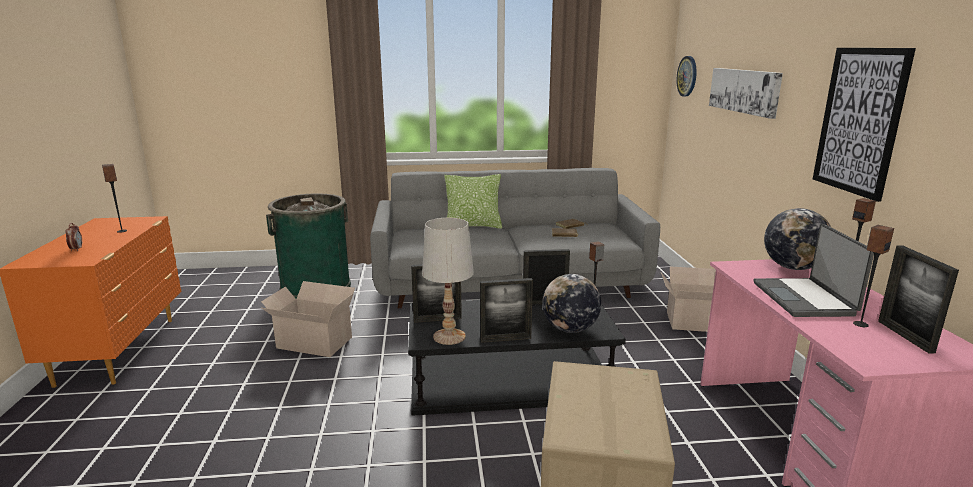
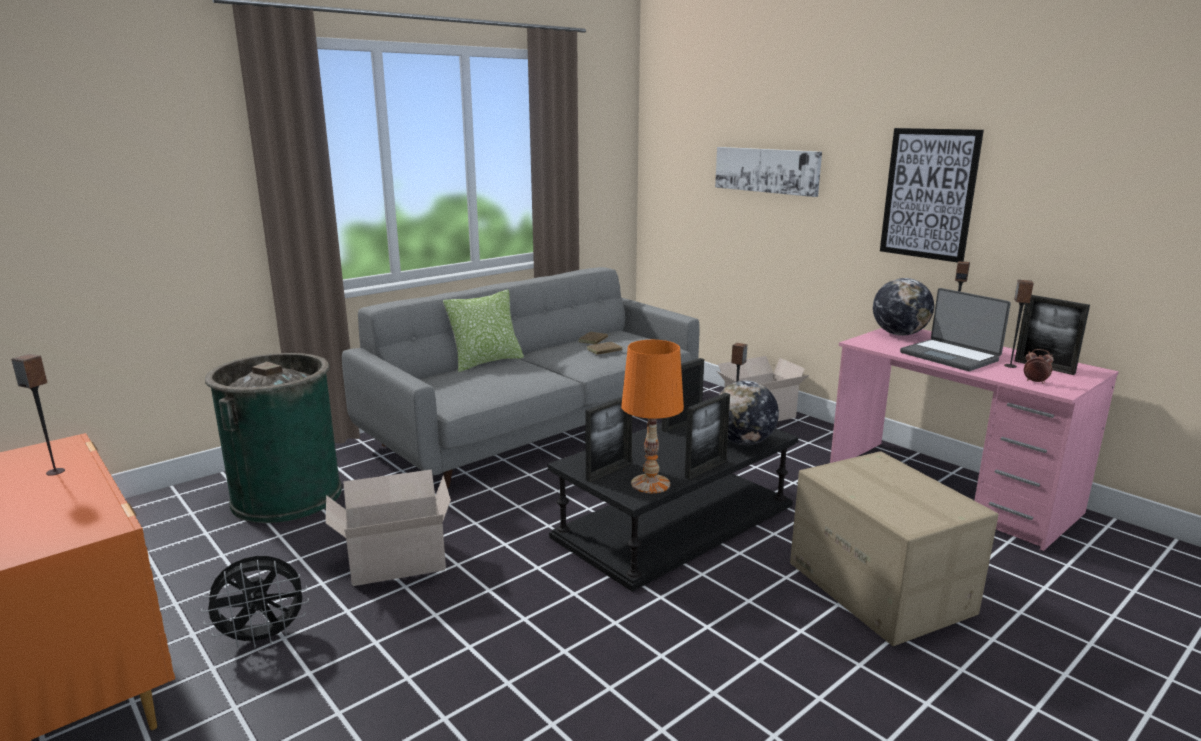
camera: 35 degrees left, 0 degrees up
(76, 249) = (36, 517): alarm clock -> alarm clock (1035, 382)
(205, 359) = (263, 638): none -> black fan
(449, 337) = (650, 484): white table lamp -> orange table lamp
(687, 76) = (668, 156): wall clock -> none

